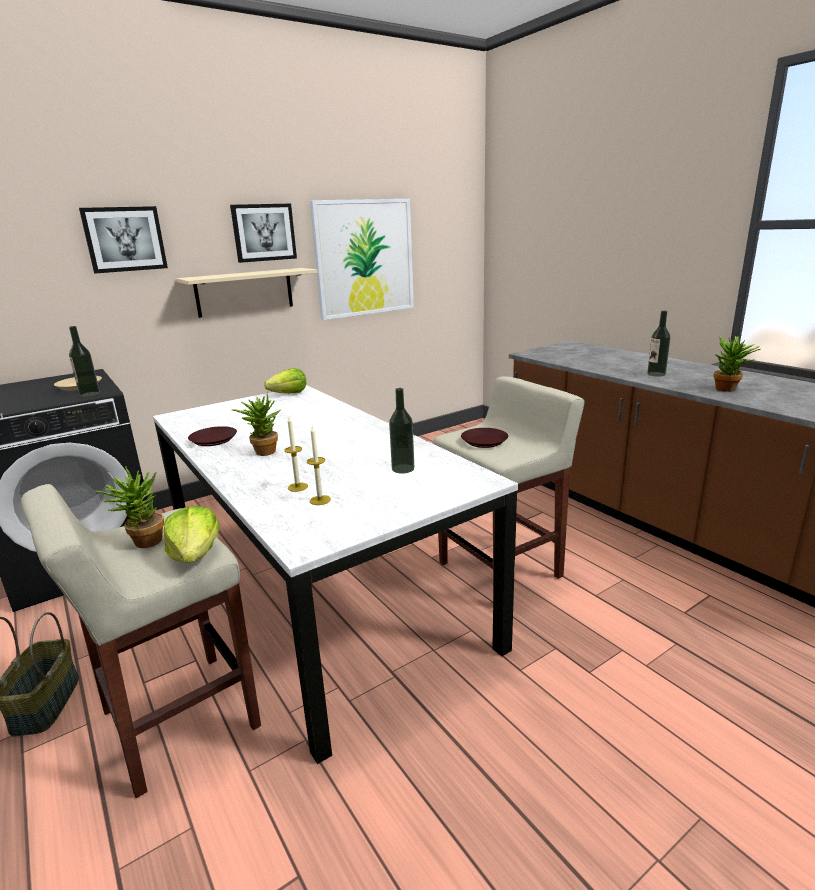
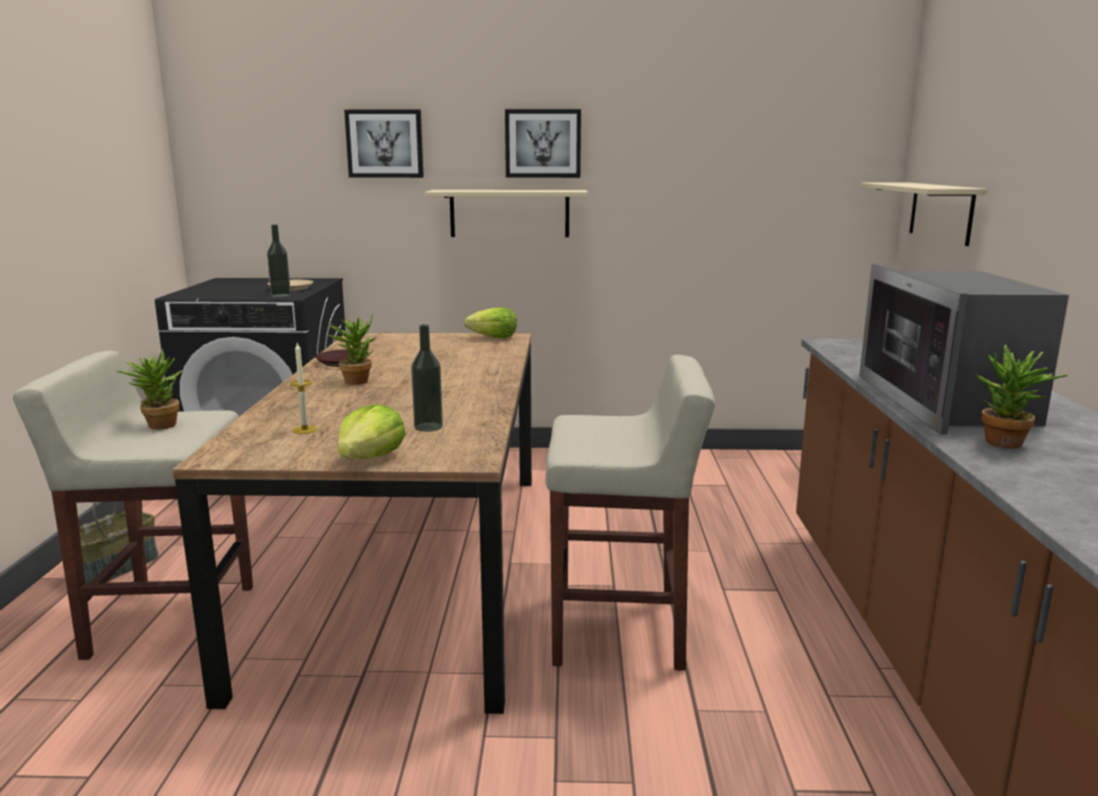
camera: 35 degrees right, 5 degrees down
(195, 554) = (167, 444): lettuce -> lettuce (371, 458)
(297, 487) = (314, 415): candle -> none
(316, 586) = (410, 565): white dining table -> brown dining table
(364, 258) = (682, 184): picture -> none
(484, 441) = (594, 432): brown plate -> none
(527, 264) = (941, 212): none -> beige shelf
(656, 374) = (946, 402): bottle -> microwave

